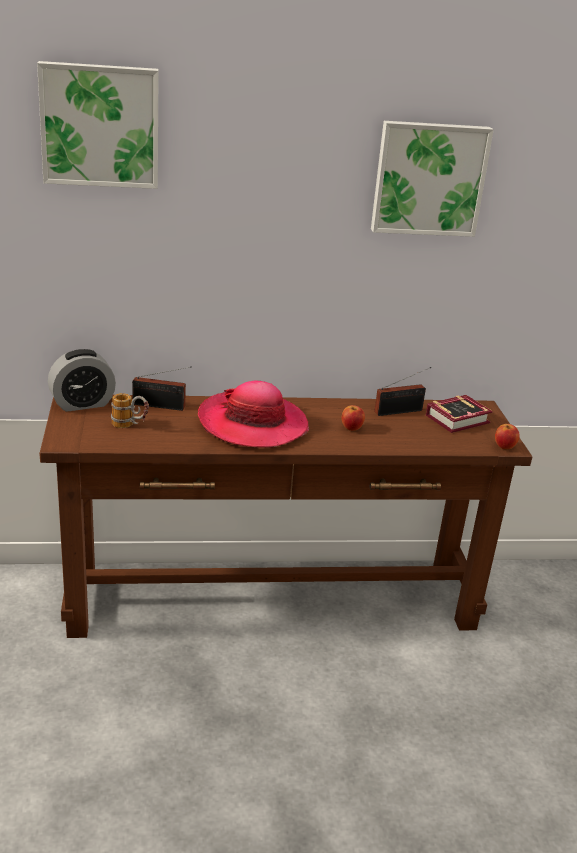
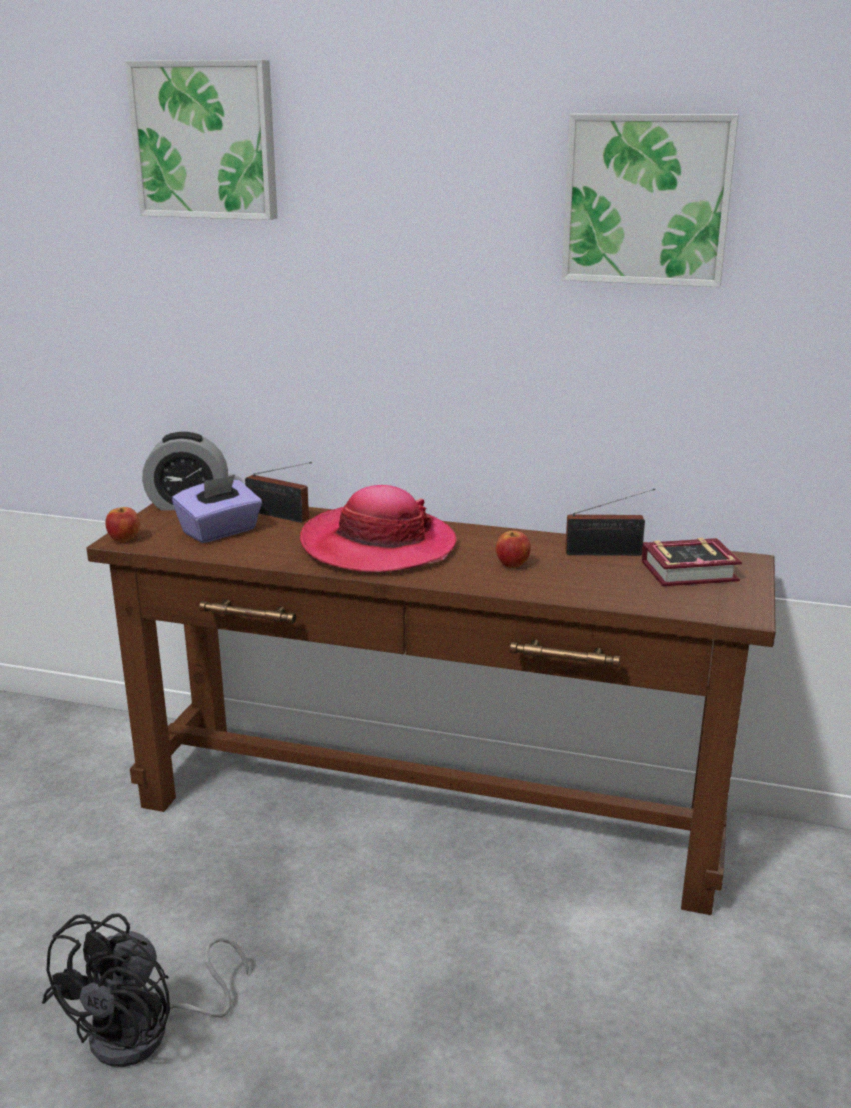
camera: 25 degrees right, 5 degrees down
(130, 426) = (220, 532): mug -> purple tissue box
(184, 792) = (147, 1033): none -> black fan
(504, 447) = (736, 613): apple -> apple (124, 539)

